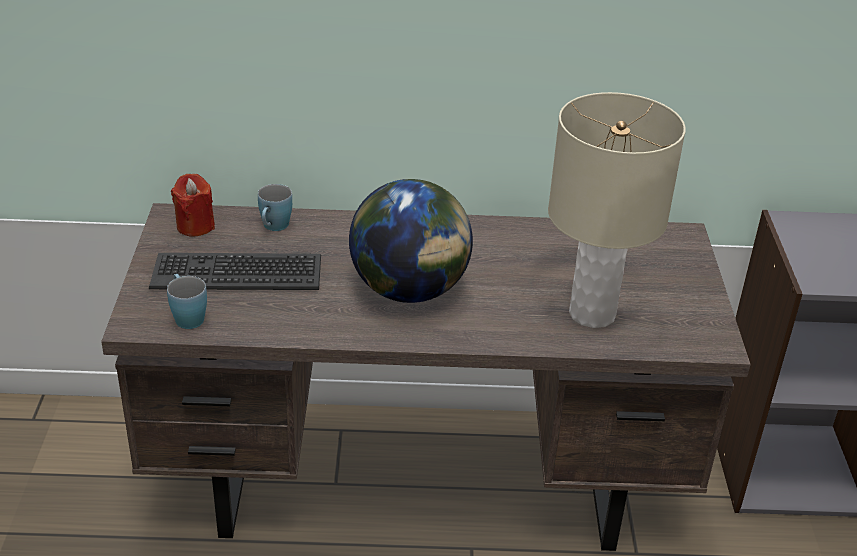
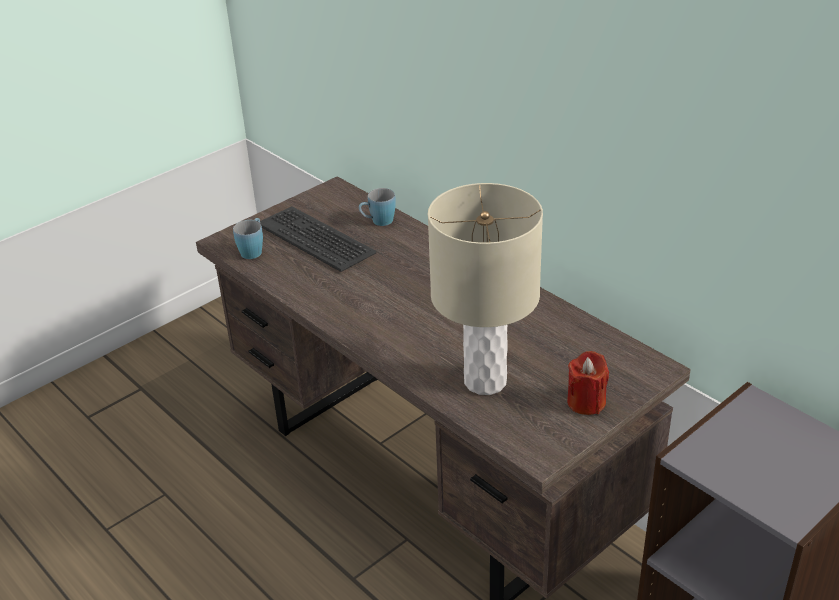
camera: 50 degrees right, 0 degrees up
(195, 226) = (337, 200): red candle -> red candle (586, 402)
(410, 290) = (394, 301): globe -> none

